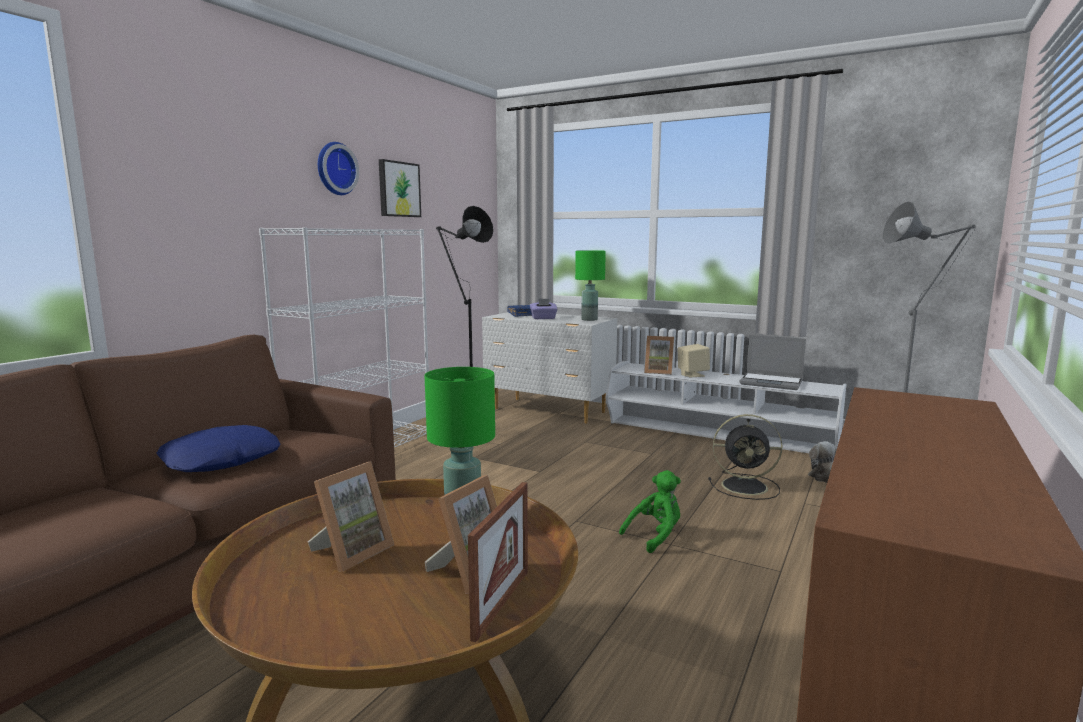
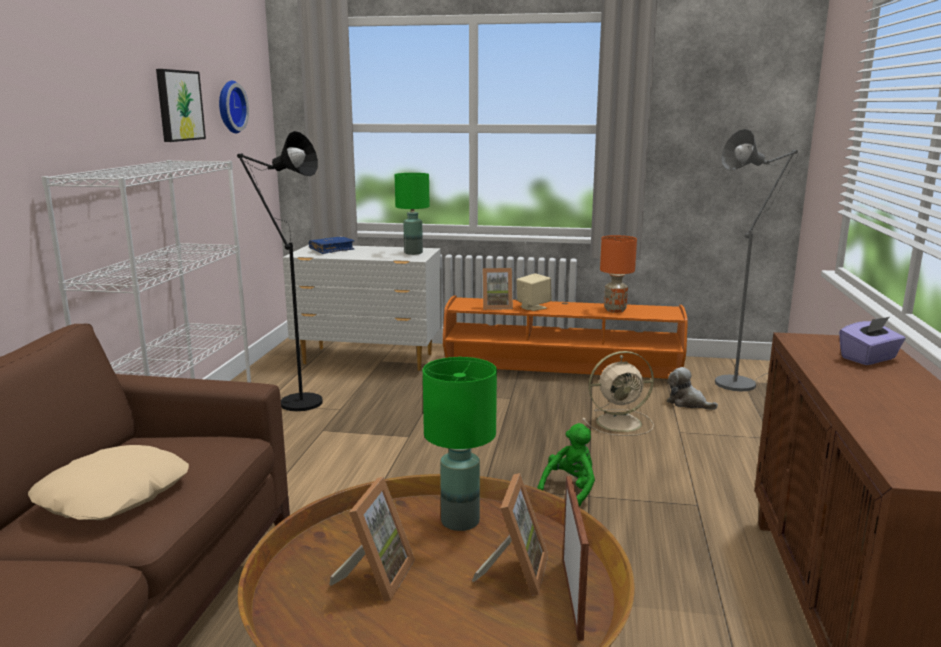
camera: 20 degrees left, 5 degrees up
(221, 460) = (114, 495): blue pillow -> beige pillow
(335, 169) = (112, 86): wall clock -> wall clock (229, 107)
(543, 318) = (359, 254): purple tissue box -> purple tissue box (869, 359)
(717, 435) = (562, 368): white tv stand -> orange tv stand
(746, 486) = (620, 422): black fan -> beige fan
(772, 383) = (615, 310): laptop -> orange table lamp

